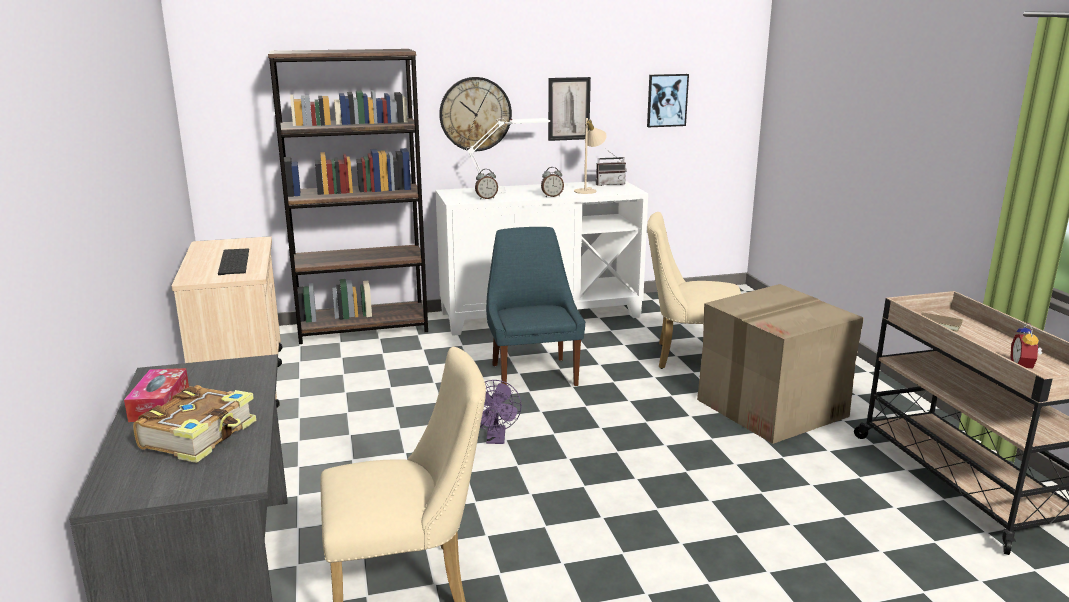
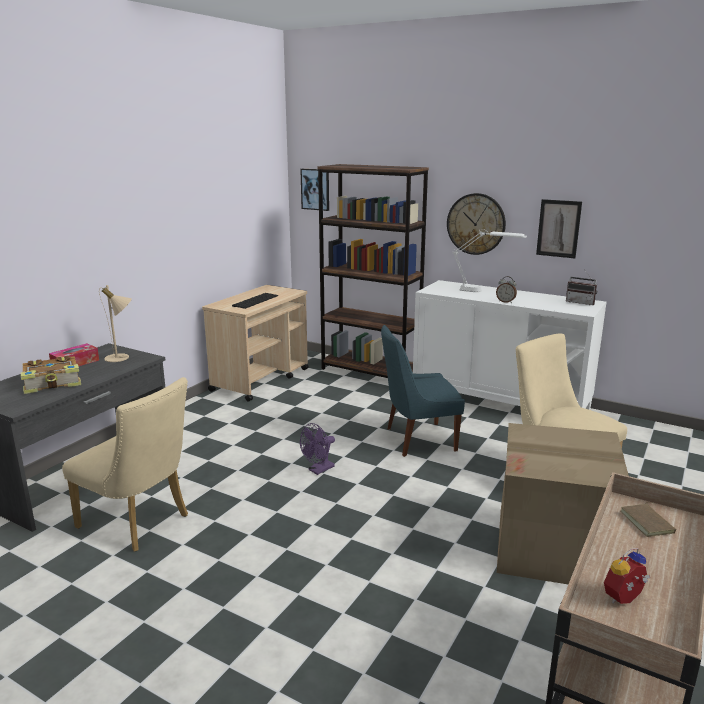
camera: 45 degrees right, 0 degrees up
(486, 198) = (454, 293): alarm clock -> none
(533, 373) = (417, 439): blue chair -> blue chair turned 135 degrees counterclockwise
(588, 190) = (547, 304): beige table lamp -> beige table lamp (121, 358)
(667, 100) = (664, 231): picture -> picture (315, 189)

